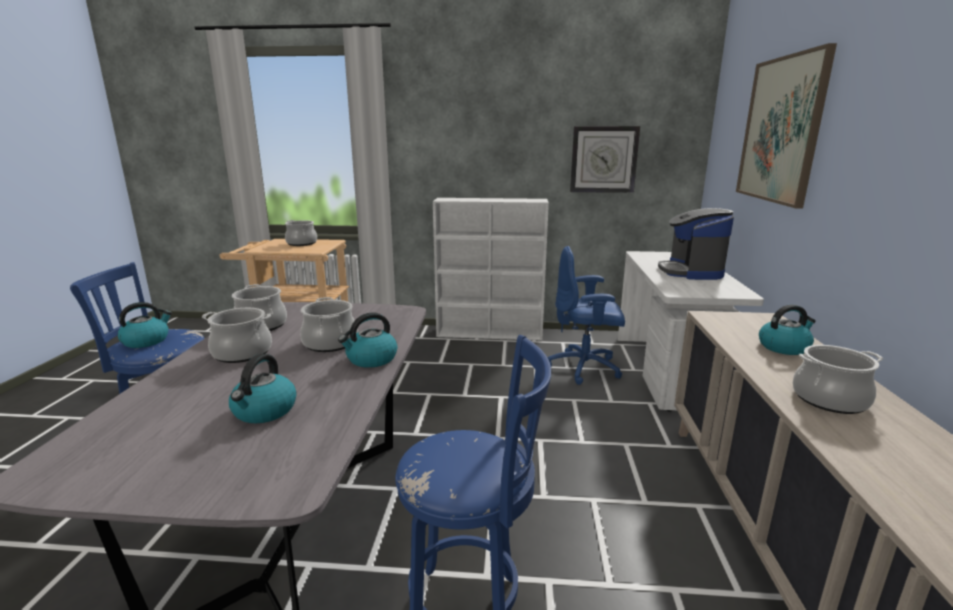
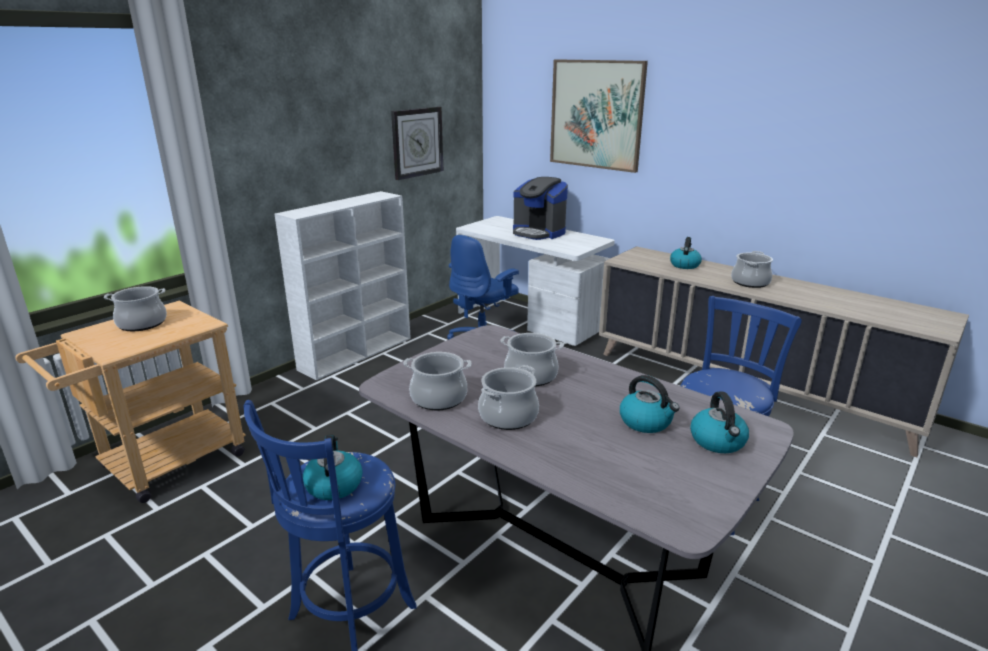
camera: 55 degrees left, 5 degrees up
(371, 359) = (586, 368): kettle -> kettle (718, 441)

